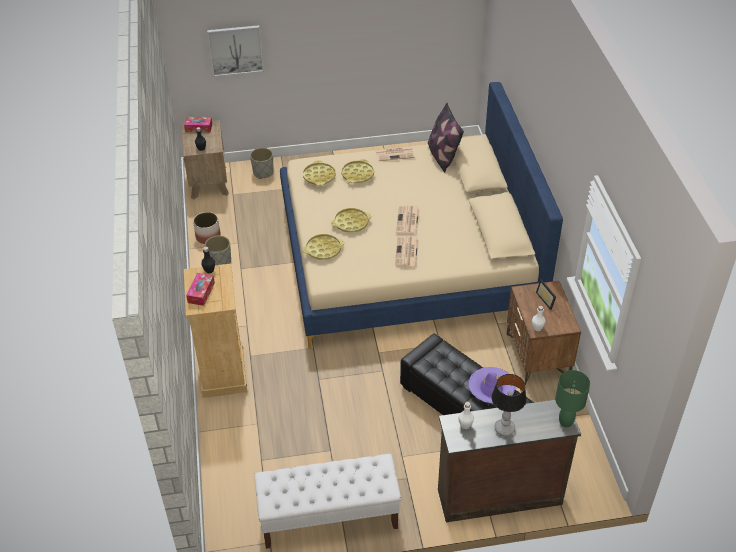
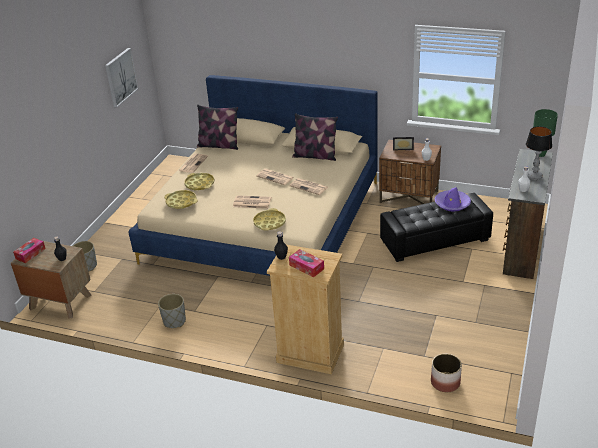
camera: 60 degrees left, 10 degrees down
(208, 236) = (133, 320): planter -> planter (445, 382)
(235, 50) = (27, 157): picture -> picture (121, 77)
(328, 517) = (502, 334): white bench -> none
(351, 223) = (251, 202): yellow tray -> newspaper
(473, 234) = (315, 156): none -> pillow

